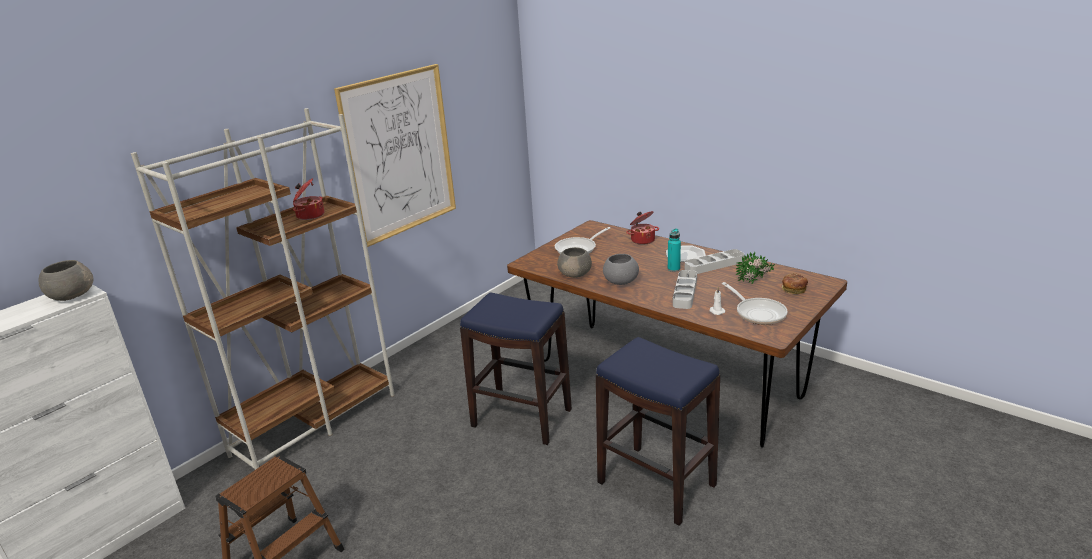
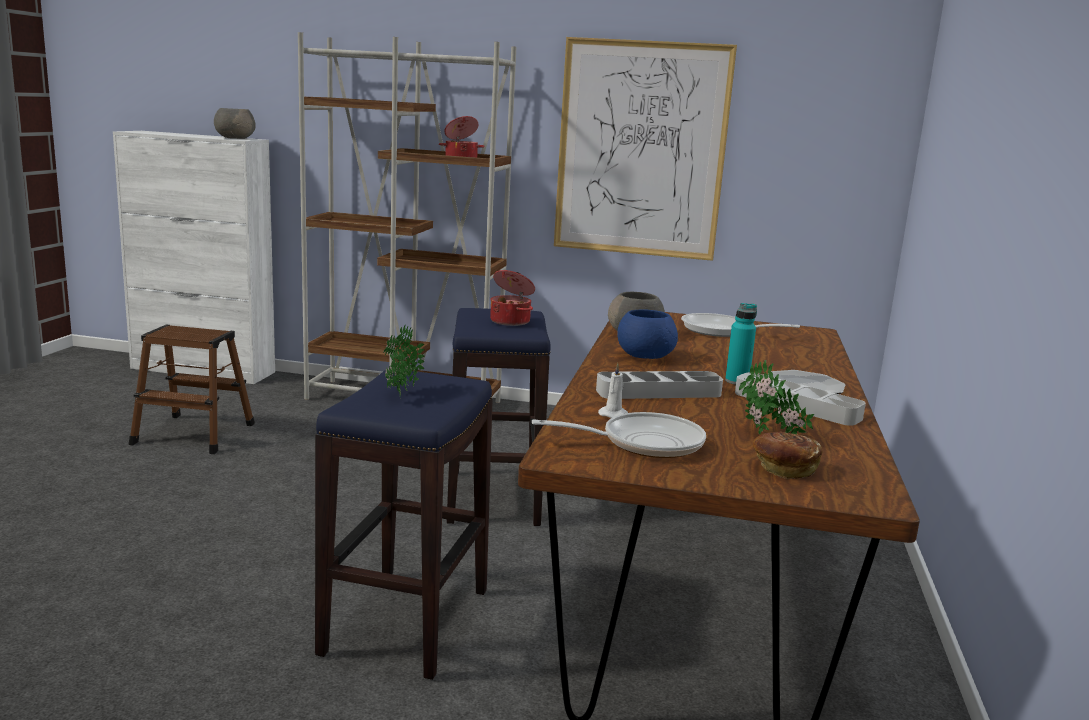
camera: 60 degrees right, 10 degrees down
(620, 281) = (644, 356): grey bowl -> blue bowl
(642, 240) = (816, 358): cooking pot -> cooking pot (511, 321)
(656, 368) = (399, 395): none -> potted plant
(758, 313) = (643, 443): frying pan -> frying pan turned 135 degrees counterclockwise

